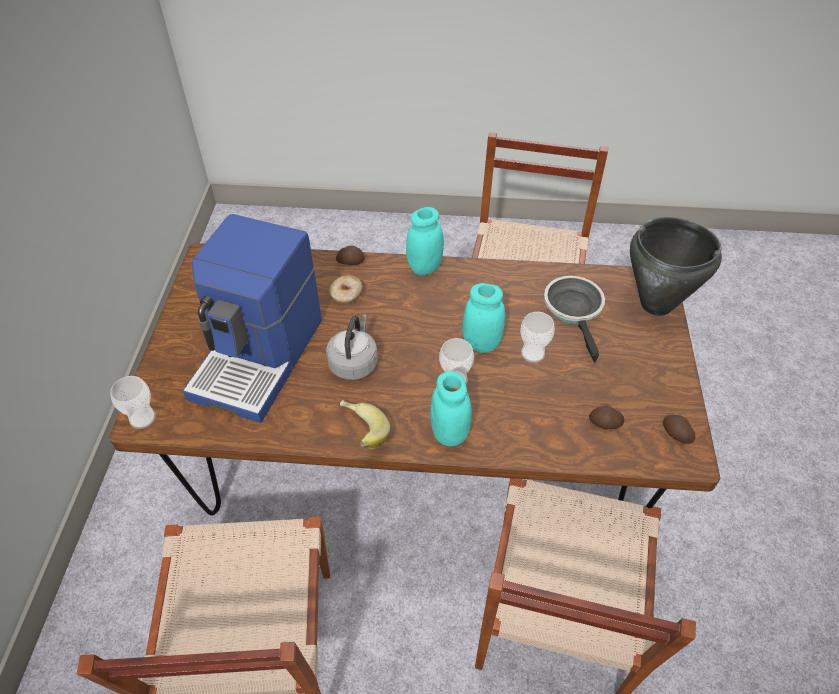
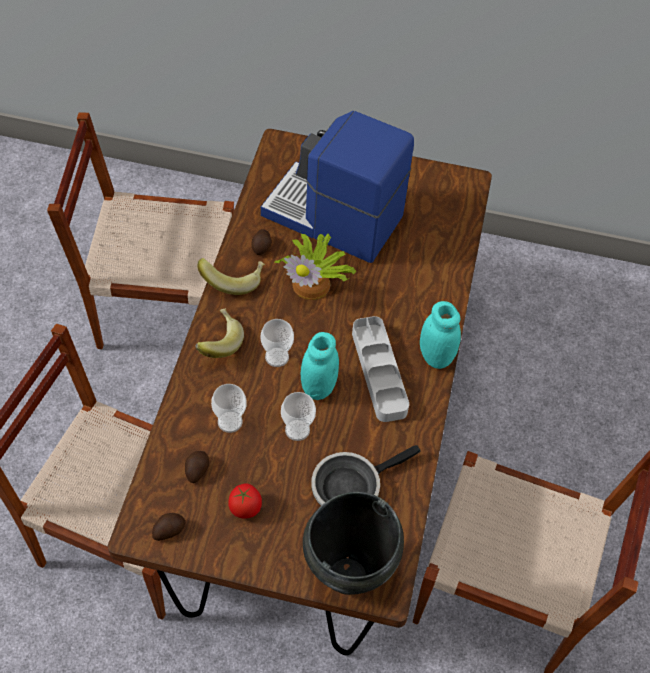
camera: 95 degrees right, 5 degrees up
(142, 418) = (283, 145): cup -> cup (230, 422)
(346, 294) = (404, 286): donut -> none
(350, 261) = (452, 294): potato -> potato (262, 247)
(354, 362) = (313, 283): grey kettle -> potted plant
(449, 433) = (218, 342): turquoise jar -> banana
(451, 303) = (379, 372): none -> grey tray
(574, 310) = (350, 486): frying pan -> frying pan turned 150 degrees clockwise
(627, 379) = (245, 508): none -> tomato

